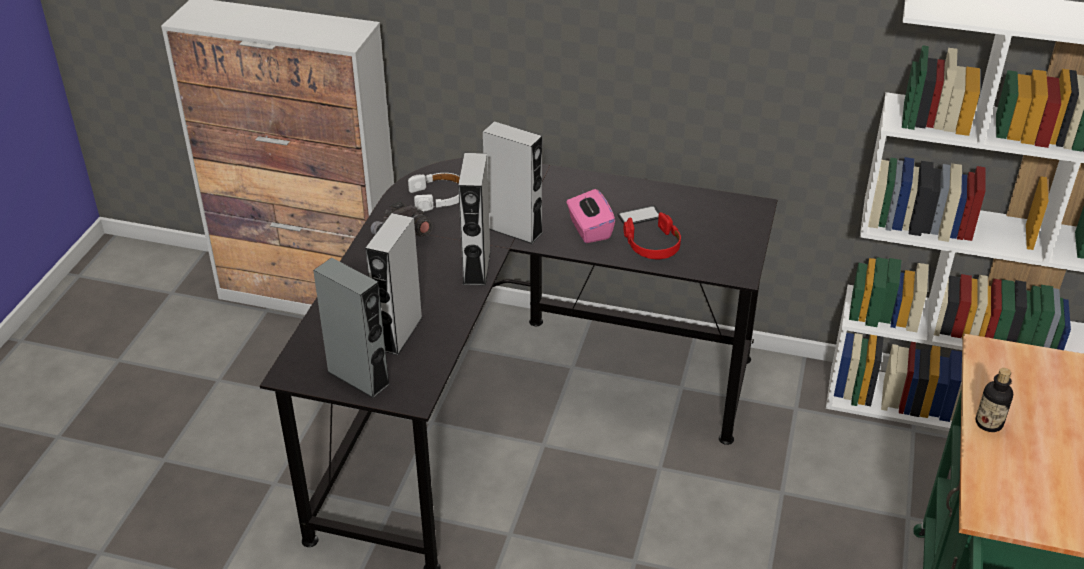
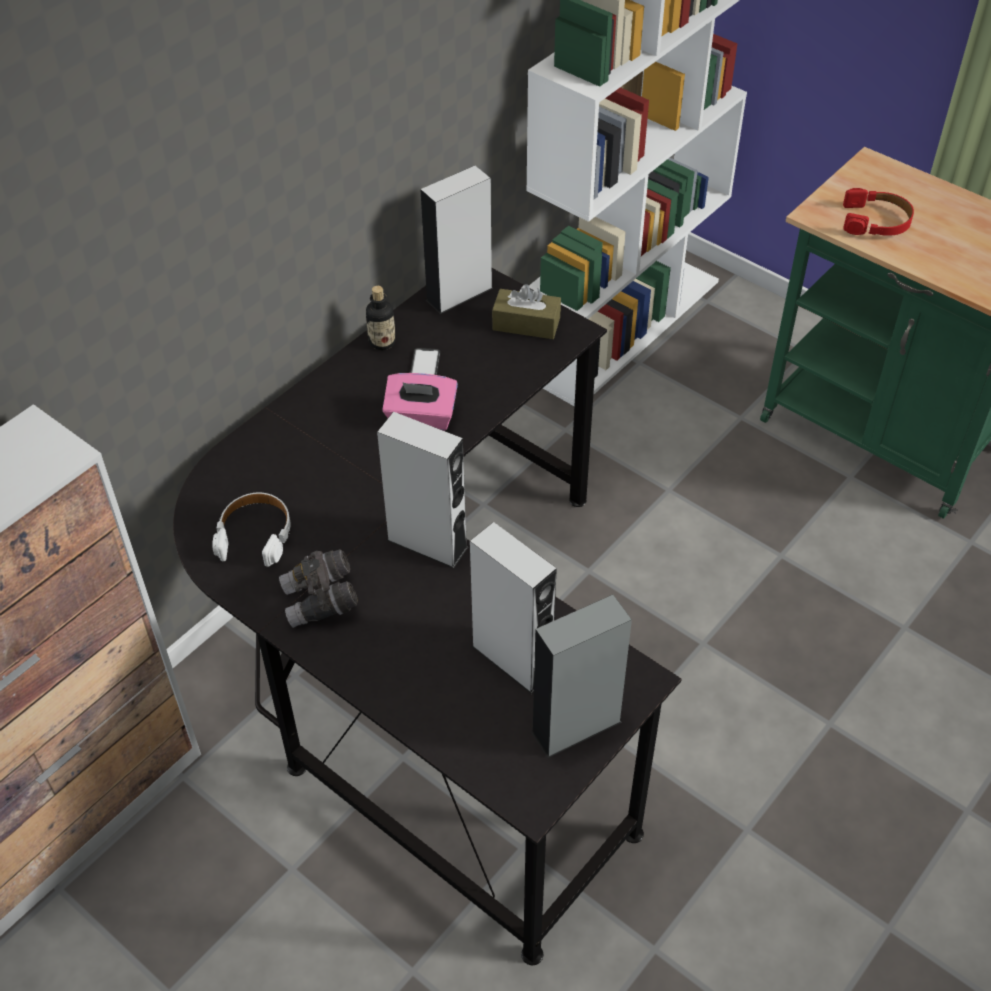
camera: 65 degrees left, 10 degrees up
(514, 230) = (376, 485): grey speaker -> grey speaker (459, 294)
(653, 244) = (483, 376): red headphones -> red headphones (876, 221)
(726, 248) = (526, 324): none -> brown tissue box
(988, 423) = (910, 255): bottle -> bottle (382, 342)

